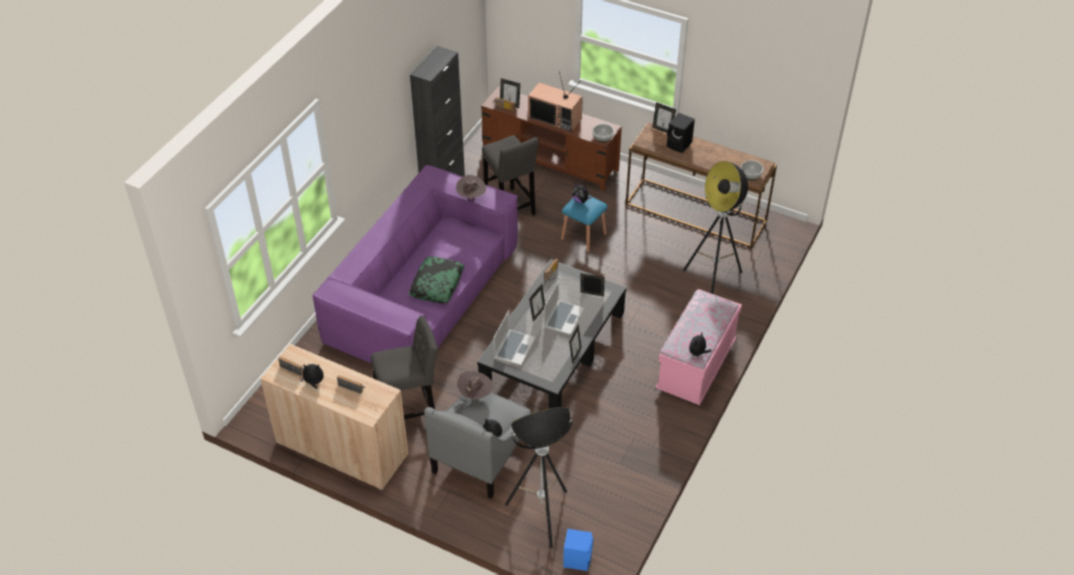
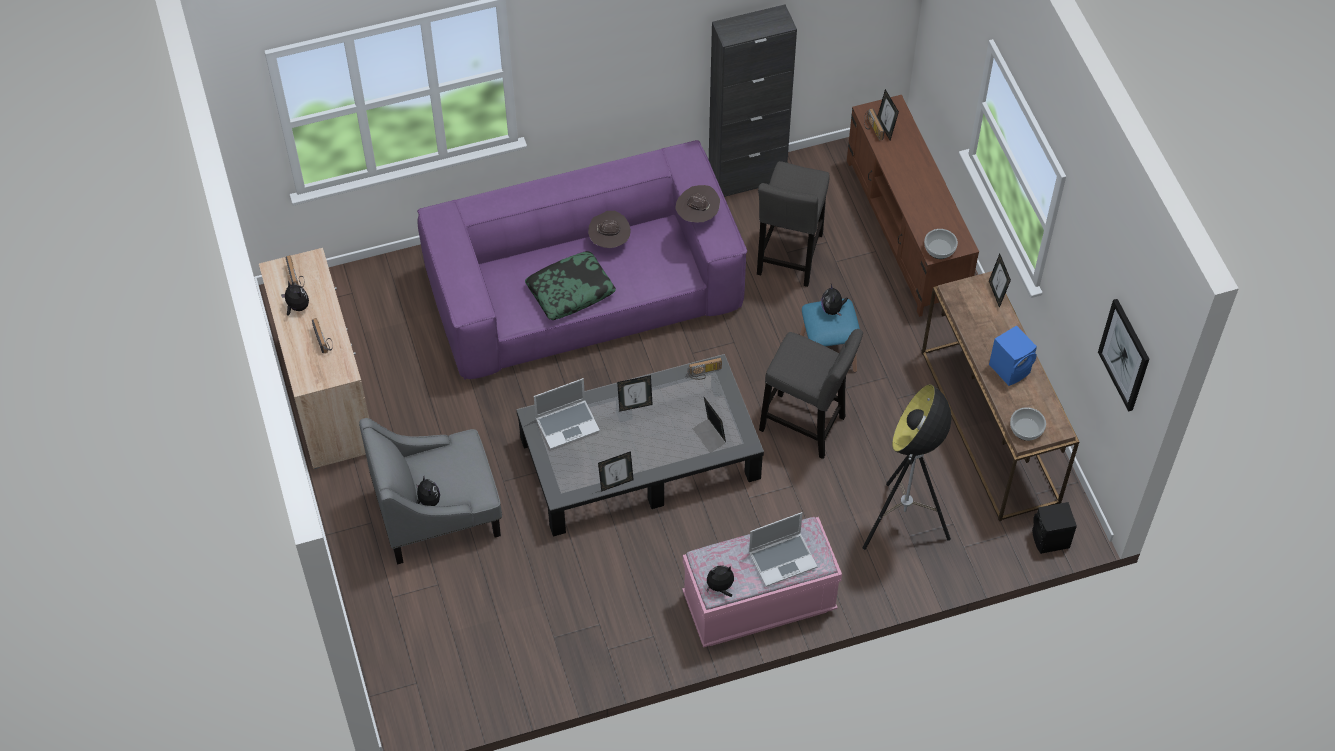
camera: 45 degrees right, 10 degrees up
(410, 415) = (424, 414): grey stool -> grey stool (806, 426)
(475, 394) = (465, 443): brown hat -> brown hat (609, 240)
(541, 516) = (420, 623): floor lamp -> none
(556, 118) = (916, 185): television -> none
(563, 317) = (655, 432): laptop -> laptop (783, 559)
(577, 559) = (402, 694): blue speaker -> blue speaker (1011, 368)
(679, 145) = (991, 327): black speaker -> black speaker (1050, 540)
(789, 86) = (1125, 355): none -> picture

